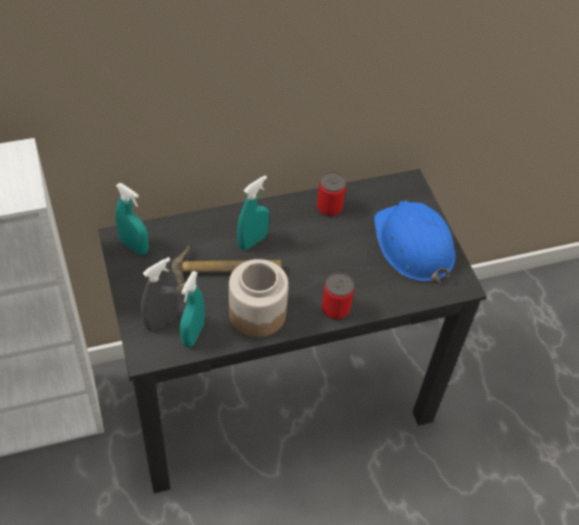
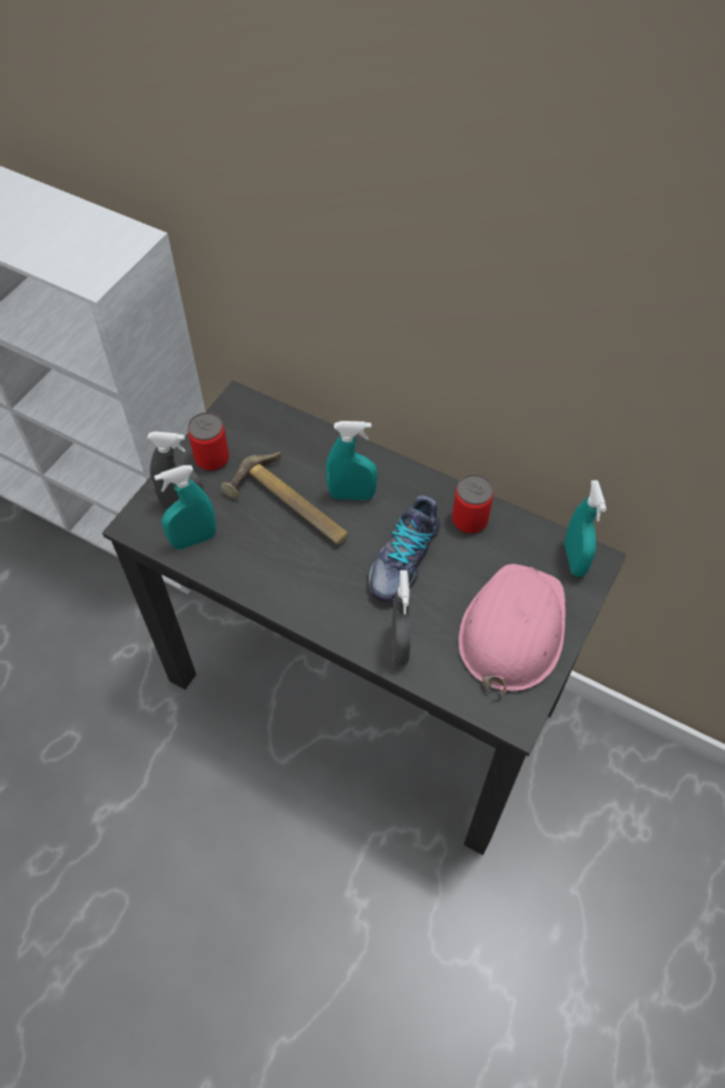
camera: 50 degrees right, 5 degrees up
(134, 246) = (242, 419): turquoise spray bottle -> turquoise spray bottle (574, 559)
(257, 313) = (271, 567): jar -> none
(320, 253) = (403, 558): none -> shoe
(335, 309) = (348, 626): can -> can (212, 459)
(371, 297) = (400, 645): none -> grey spray bottle
(413, 245) = (512, 630): blue hard hat -> pink hard hat

